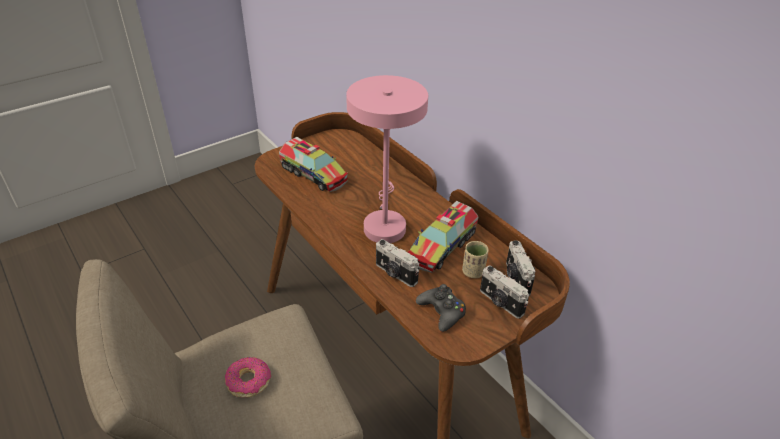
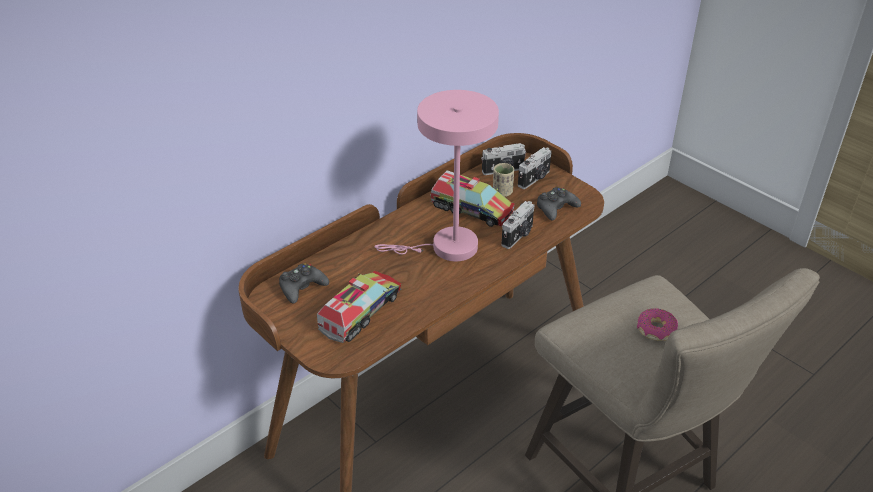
camera: 95 degrees left, 0 degrees up
(349, 149) = (302, 287): none -> black game controller

